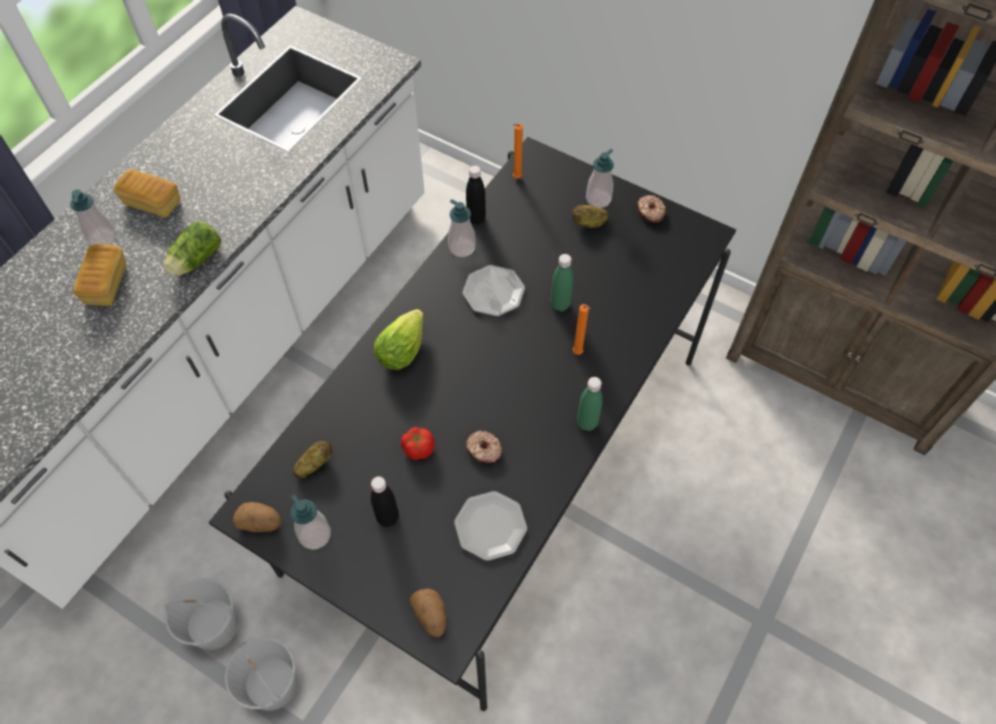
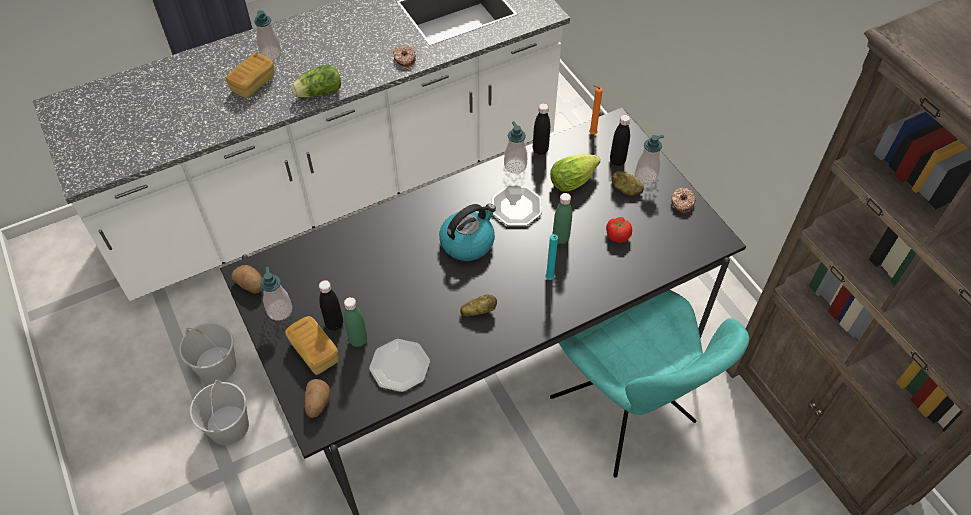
camera: 30 degrees right, 5 degrees down
(152, 203) = (317, 43): bread -> bread (314, 352)
(314, 464) = (311, 265): potato -> potato (478, 311)
(404, 348) = (424, 216): lettuce -> lettuce (575, 180)
(418, 448) = (387, 289): tomato -> tomato (617, 236)
(469, 354) = (468, 242): none -> kettle
(484, 450) = (431, 313): donut -> donut (404, 59)
(561, 196) = (617, 161): none -> black bottle
(578, 353) = (549, 279): orange candle -> turquoise candle
(587, 422) = (521, 331): green bottle -> green bottle (358, 340)
(665, 448) = (625, 414): none -> turquoise chair

